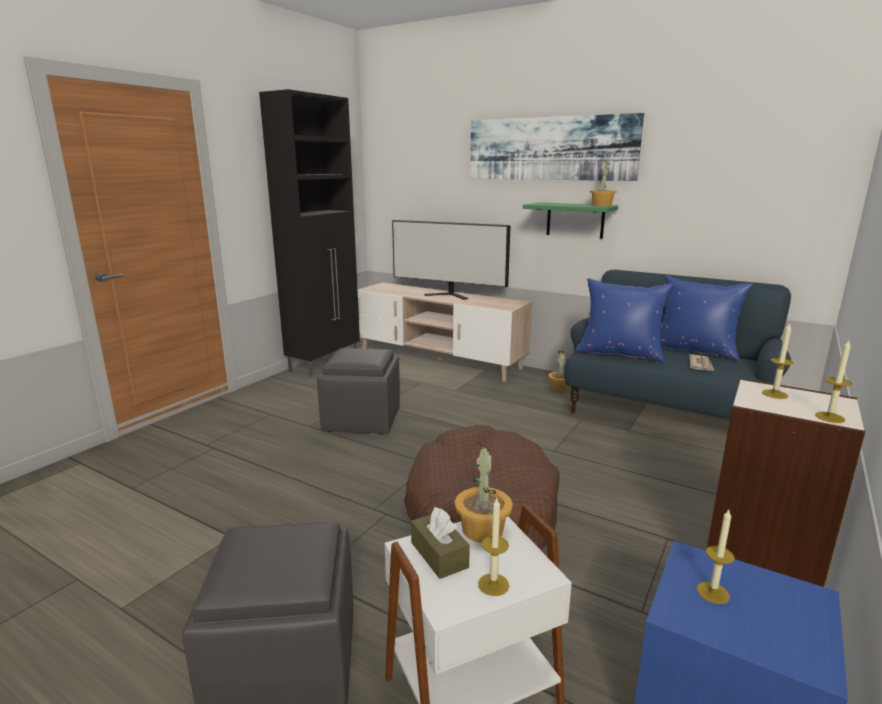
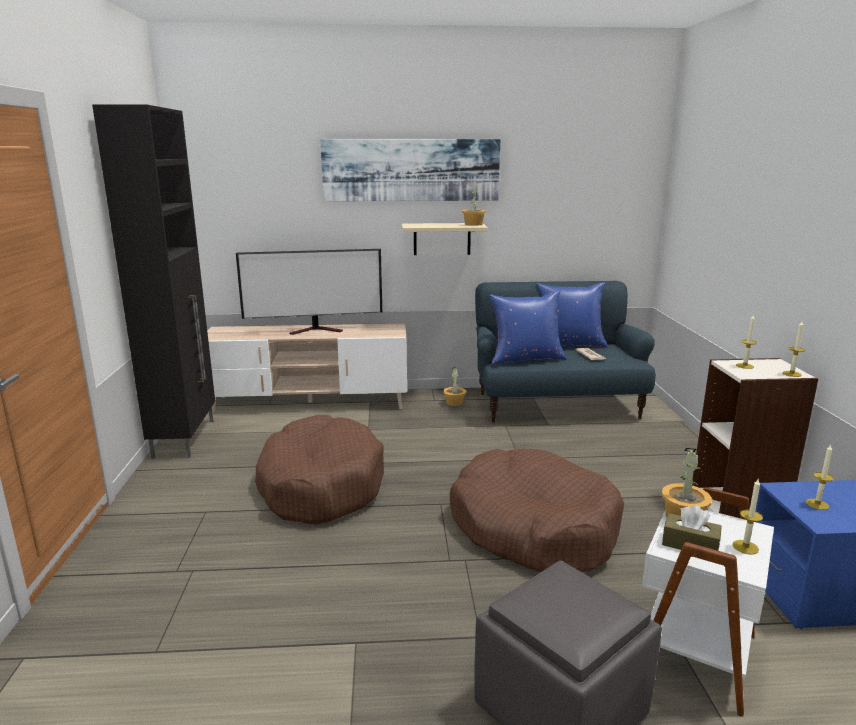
camera: 35 degrees left, 0 degrees up
(363, 420) = (320, 485): grey ottoman -> brown dog bed
(575, 220) = (442, 239): green shelf -> beige shelf

